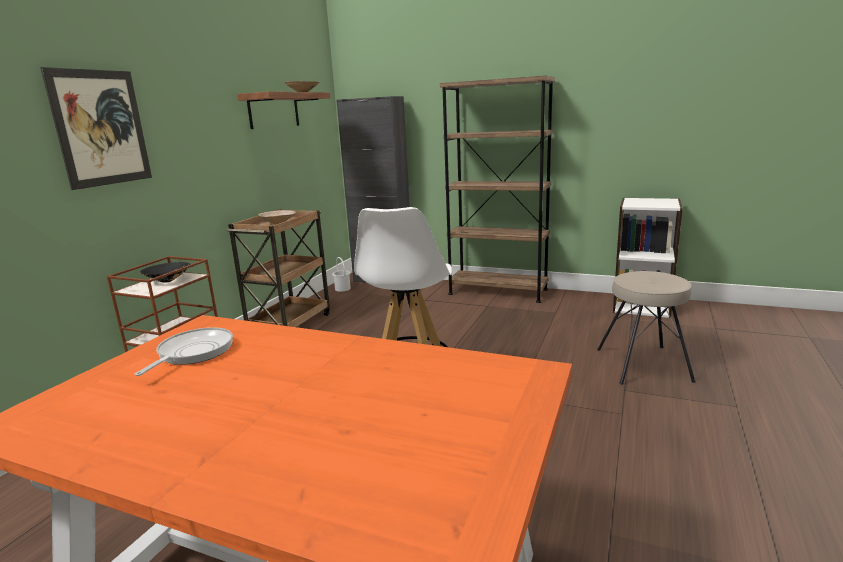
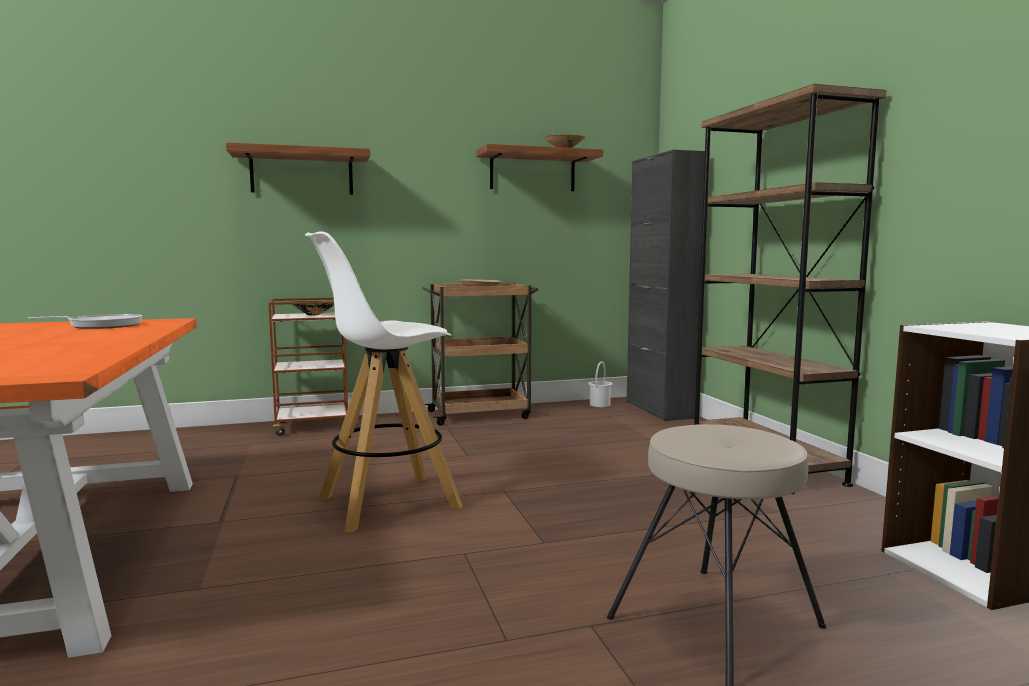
camera: 50 degrees right, 10 degrees down
(101, 128) = (302, 173): picture -> shelf

